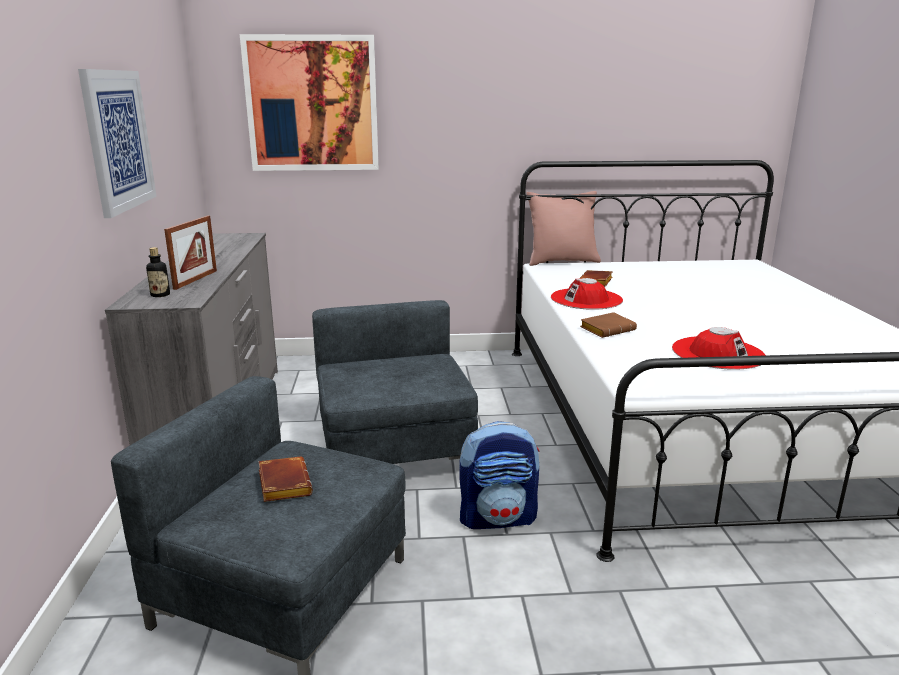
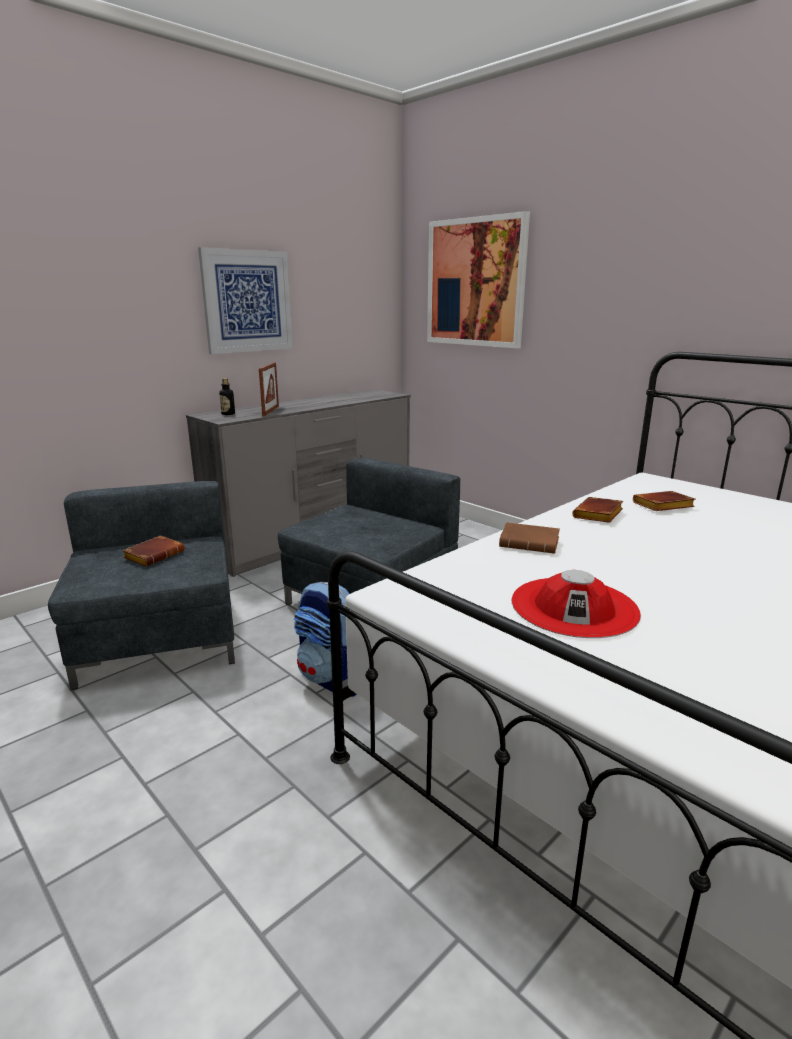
camera: 50 degrees right, 0 degrees up
(195, 280) = (270, 411): picture frame -> picture frame turned 60 degrees counterclockwise
(561, 262) = (687, 480): pink pillow -> none
(586, 299) = (599, 515): red hat -> brown book

